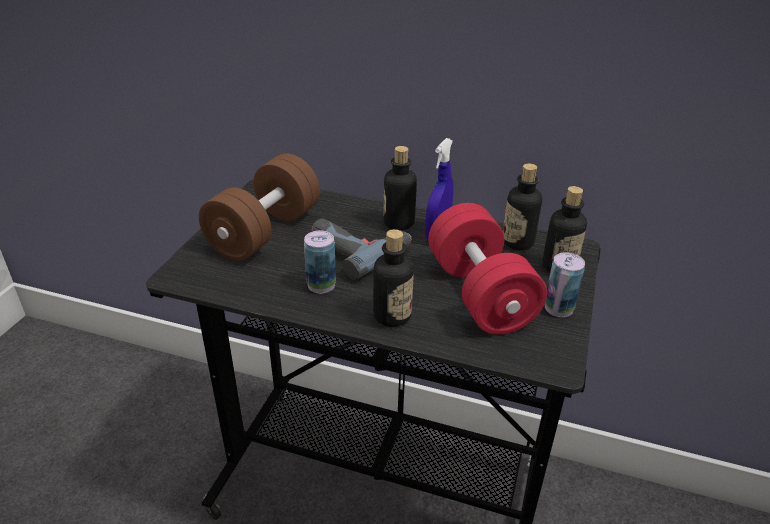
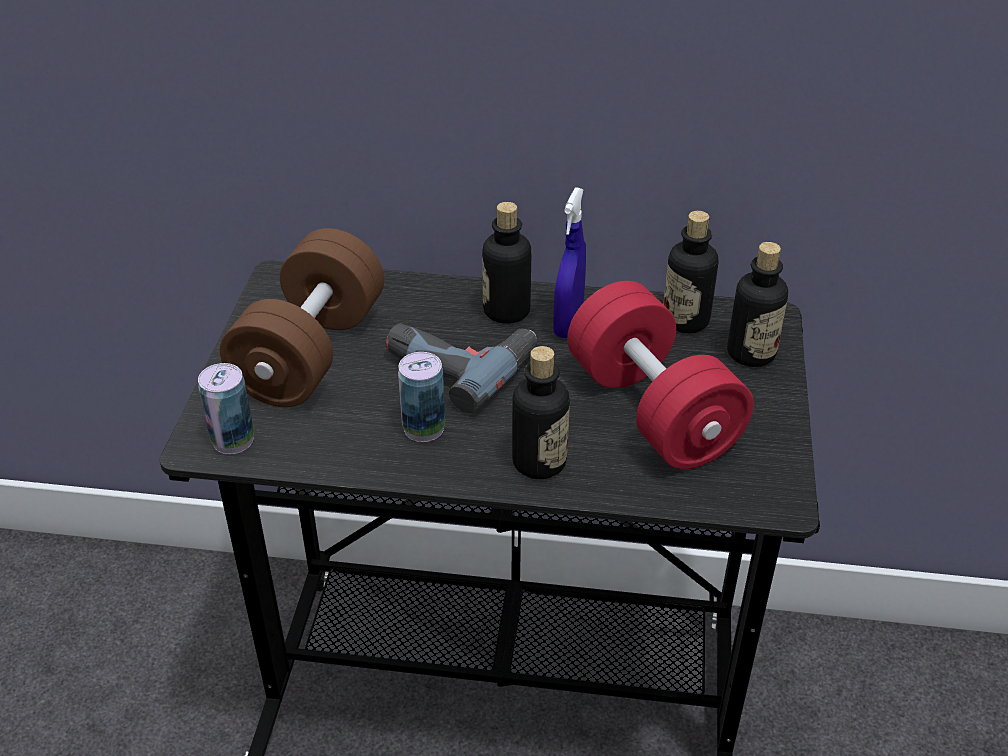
camera: 10 degrees left, 5 degrees up
(558, 308) = (764, 416): can -> can (233, 440)

